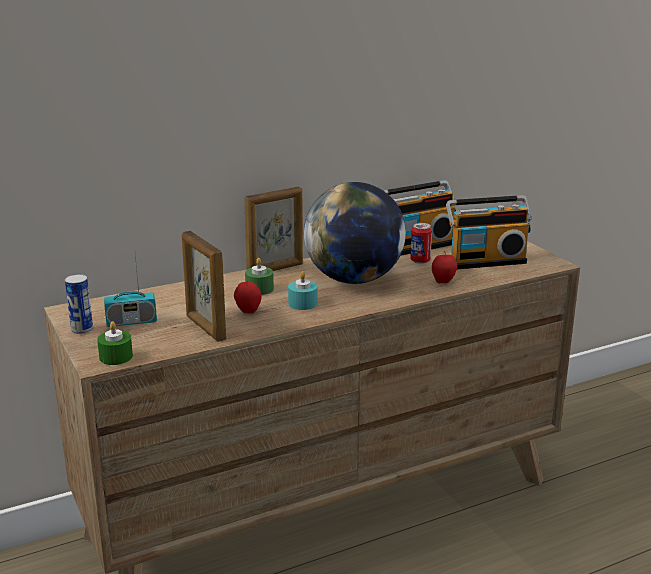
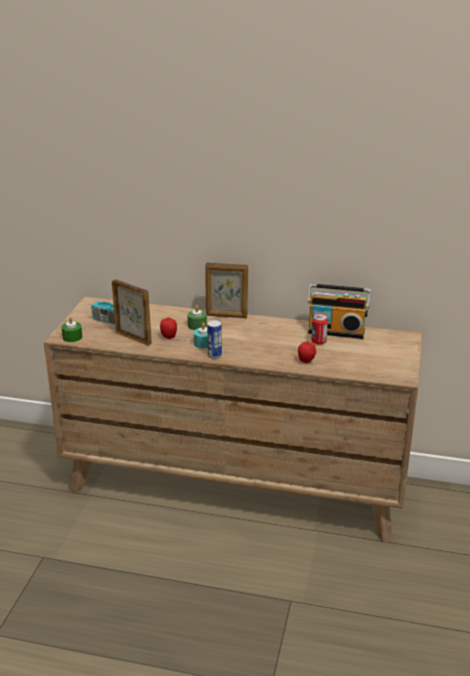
camera: 40 degrees right, 5 degrees up
(82, 329) = (81, 316): can -> can (214, 355)
(205, 328) = (133, 338): picture frame -> picture frame turned 120 degrees clockwise
(354, 279) = (257, 339): globe -> none
(486, 261) = (361, 358): radio -> none

